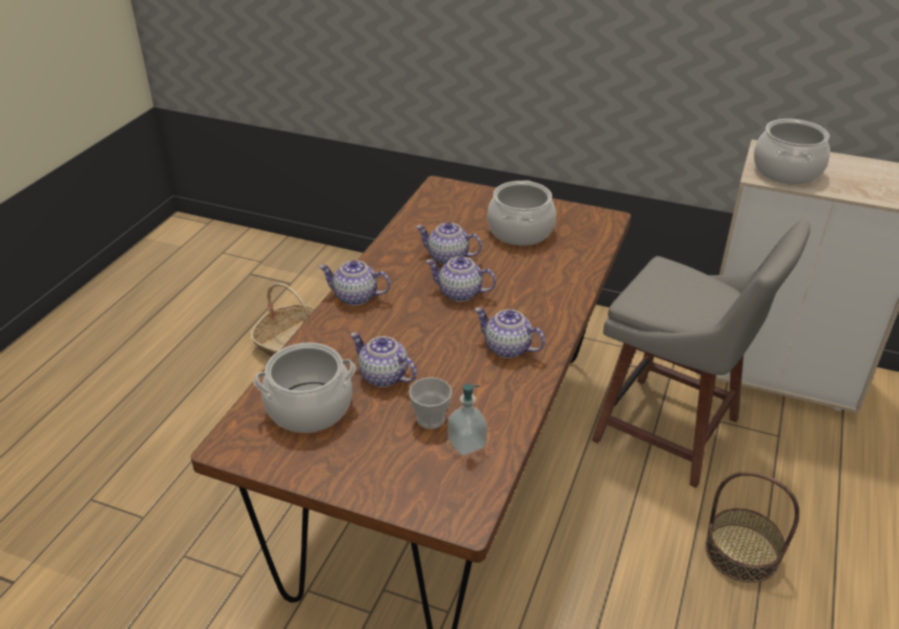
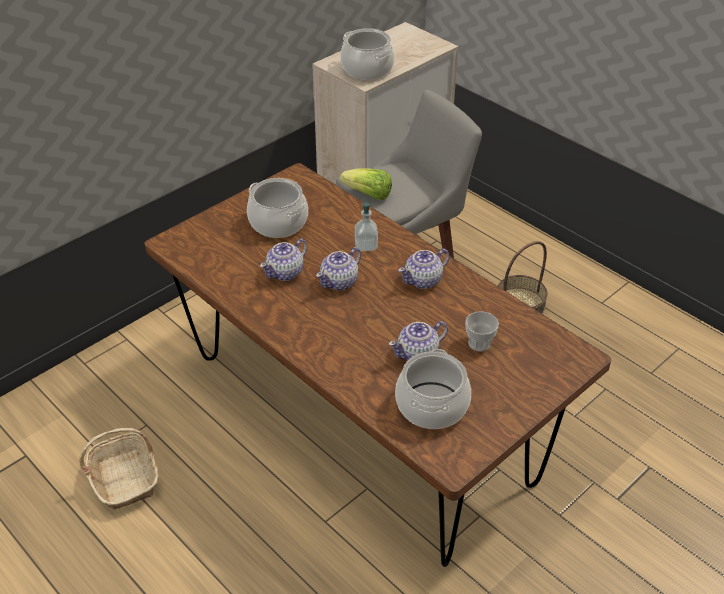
camera: 65 degrees left, 5 degrees up
(356, 297) = (303, 341): teapot -> none
(467, 444) = (514, 334): soap dispenser -> soap dispenser (366, 245)
(646, 282) = (368, 195): none -> lettuce

